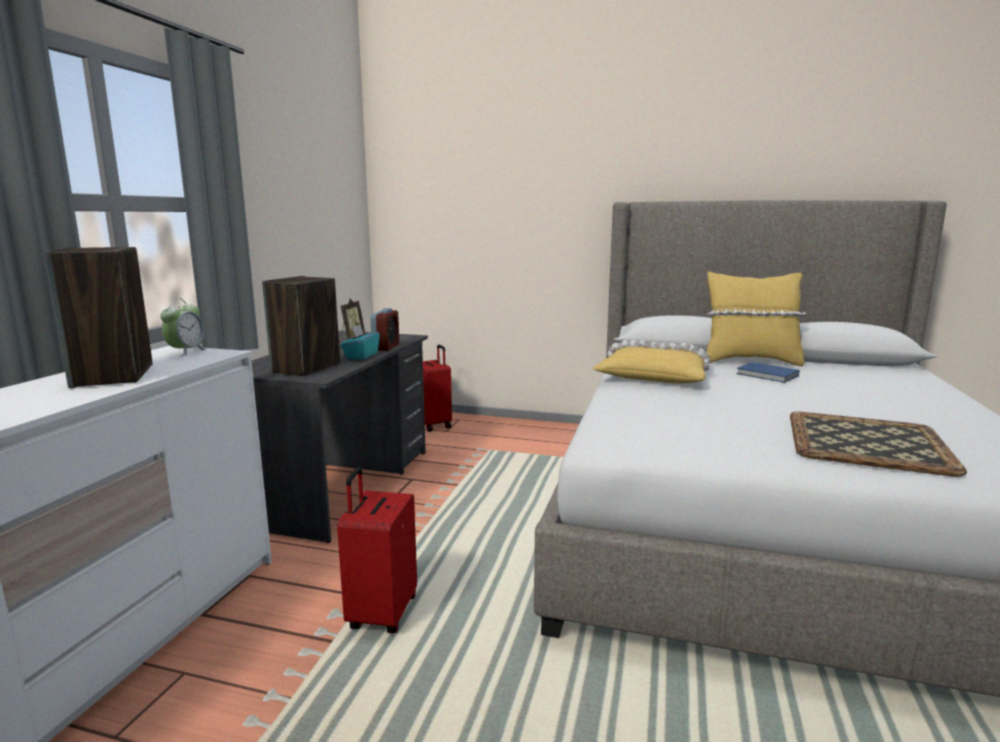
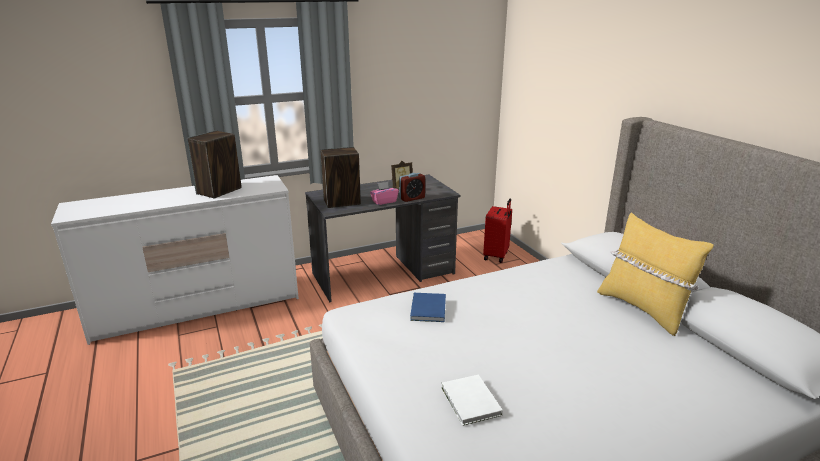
camera: 50 degrees right, 10 degrees up
(186, 352) = (269, 182): alarm clock -> none
(361, 356) = (384, 201): turquoise tissue box -> pink tissue box
(381, 613) = (293, 347): red suitcase -> none
(654, 375) = (520, 286): yellow pillow -> none
(768, 375) = (604, 327): blue book -> blue book (427, 310)
(868, 443) = (470, 402): tray -> white book

